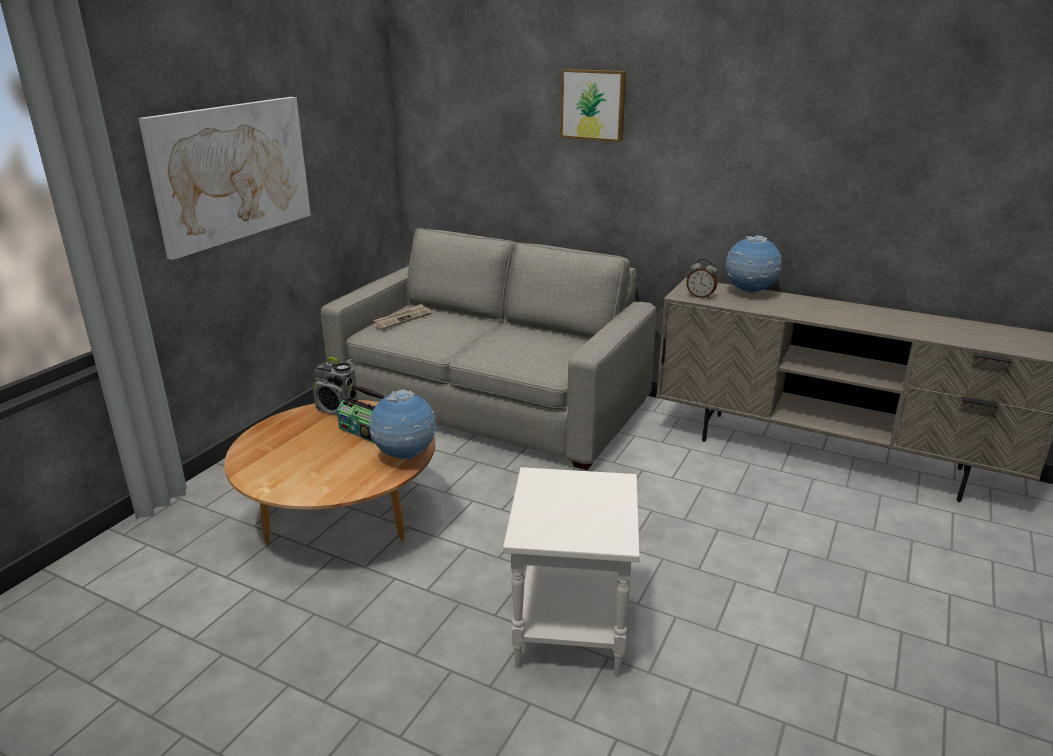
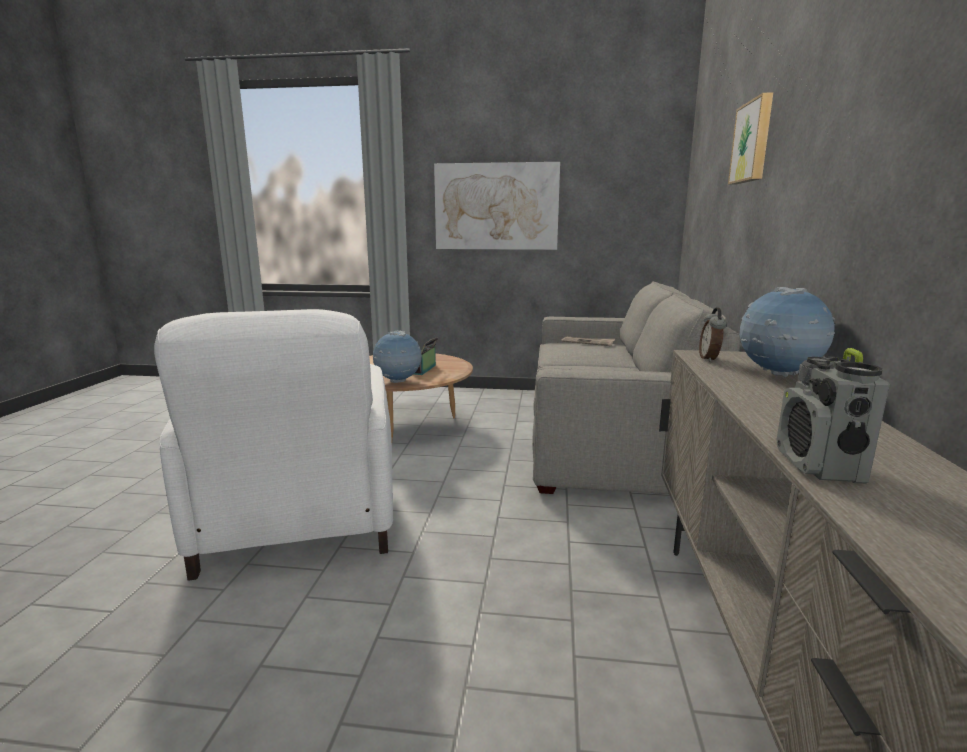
camera: 70 degrees right, 10 degrees down
(337, 409) = (449, 361): radio -> radio (819, 466)
(572, 631) = (298, 521): white side table -> white armchair

